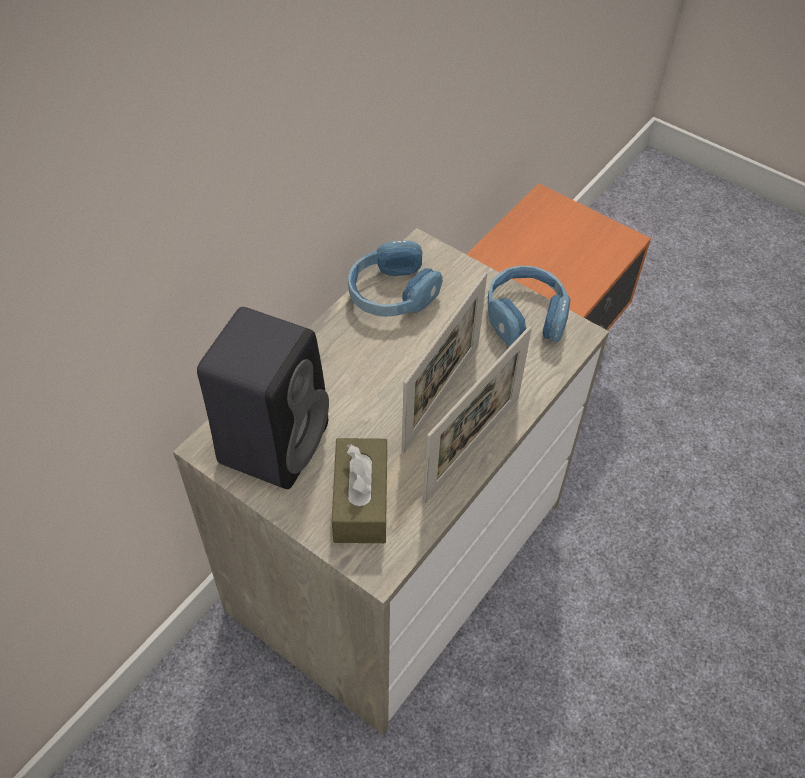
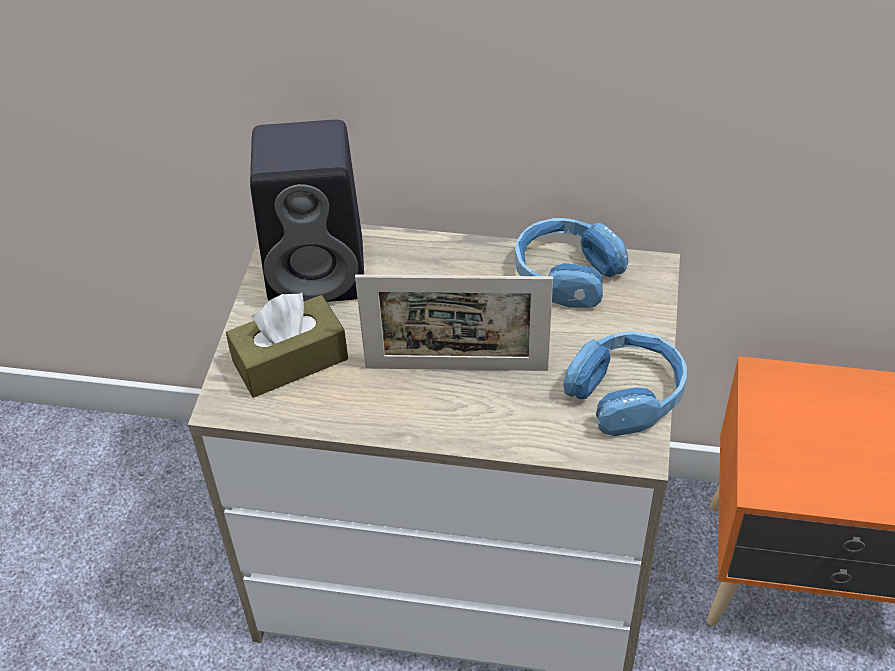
camera: 65 degrees right, 5 degrees down
(472, 448) = (407, 419): picture frame -> none

